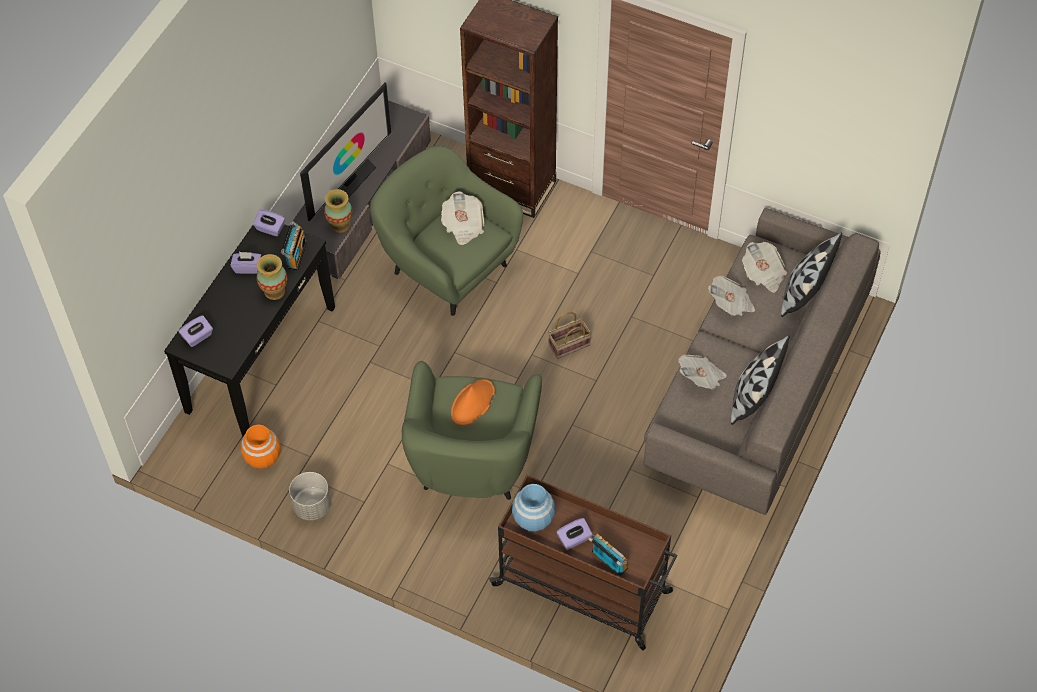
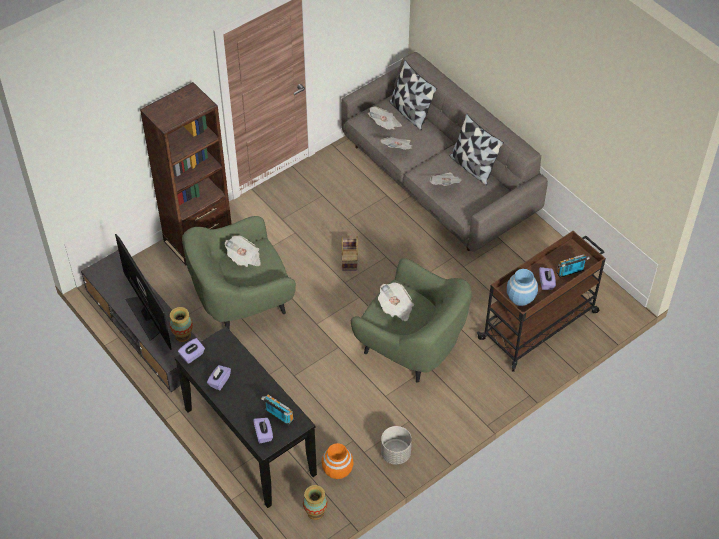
camera: 65 degrees left, 5 degrees down
(274, 291) = (252, 372): vase -> vase (315, 512)
(295, 255) = (227, 348): radio -> radio (278, 416)
(472, 403) = (396, 308): orange hat -> newspaper

